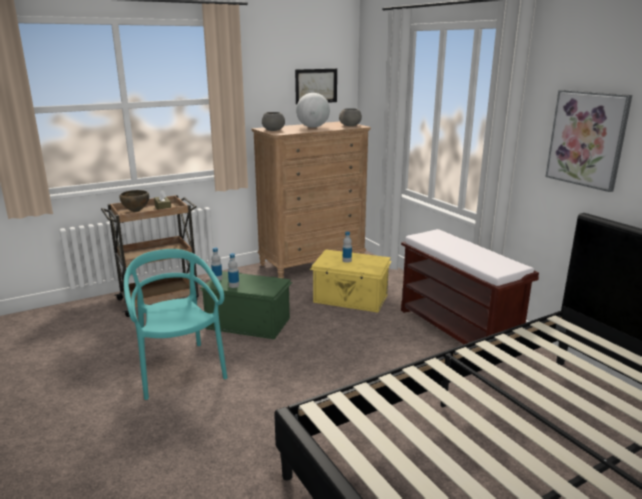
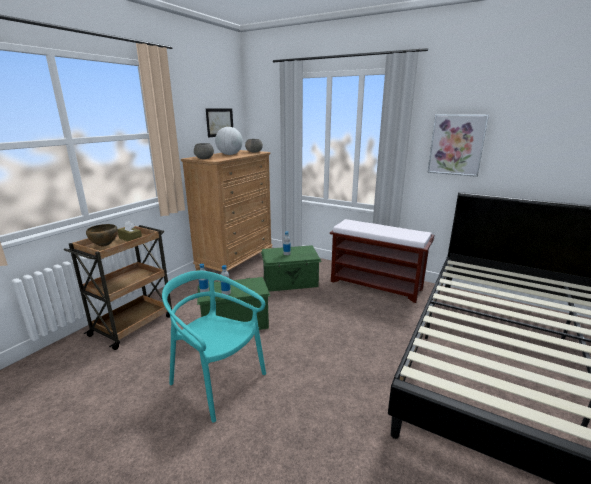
camera: 30 degrees left, 0 degrees up
(351, 299) = (290, 282): yellow storage box -> green storage box

